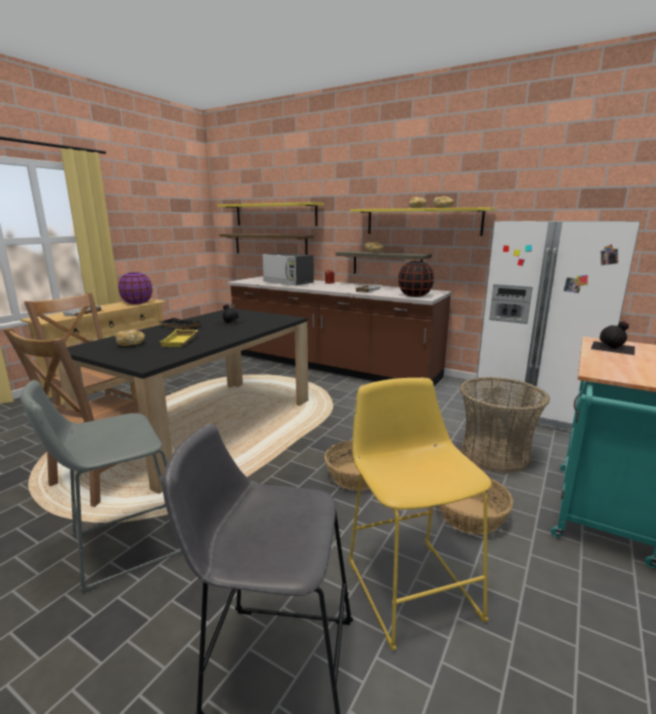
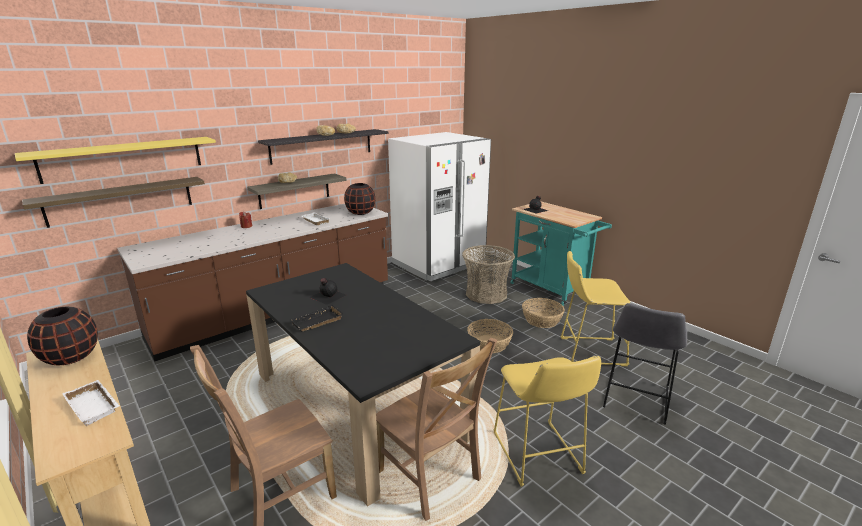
camera: 70 degrees left, 5 degrees up
(123, 546) = (538, 456): grey stool -> yellow stool
(131, 344) = (375, 349): bread -> none
(137, 302) = (71, 357): purple vase -> black vase
(181, 341) = (387, 322): yellow tray -> none
(288, 283) = (211, 241): microwave -> none
(422, 221) = (322, 146): yellow shelf -> black shelf

